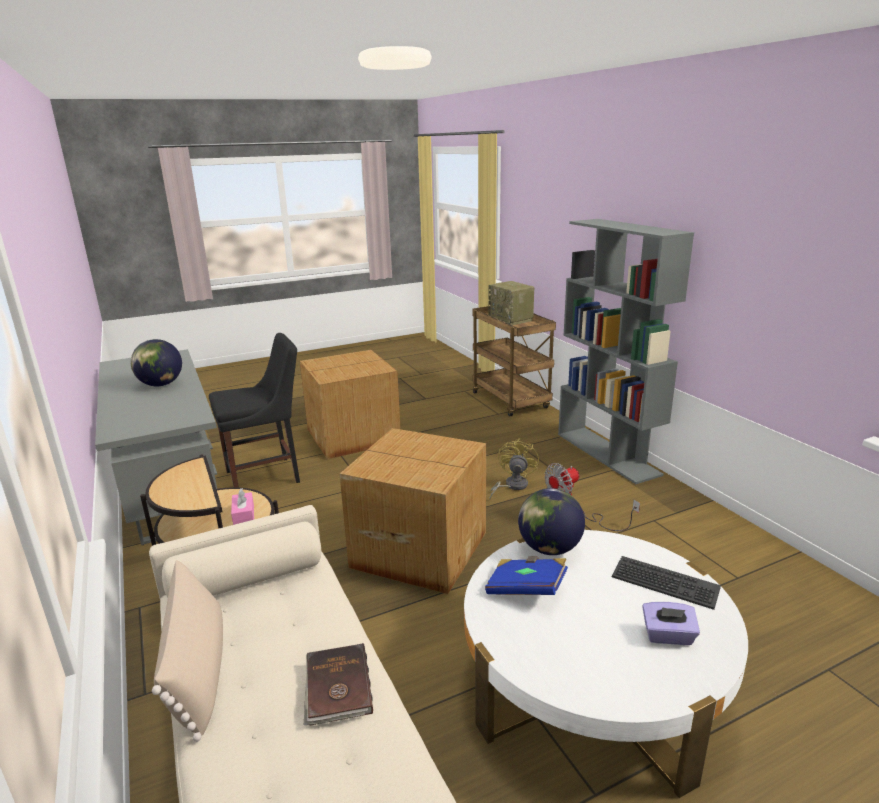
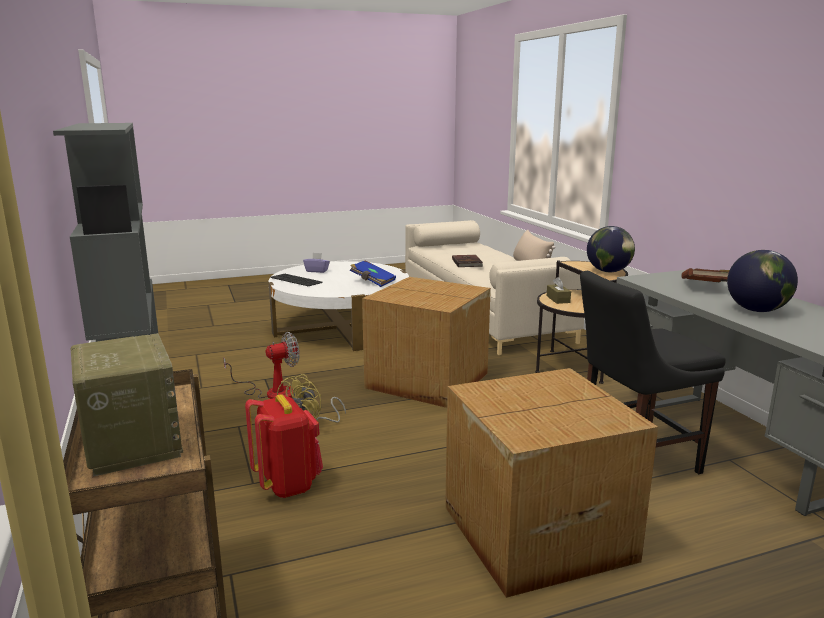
camera: 175 degrees left, 5 degrees down
(152, 409) = (704, 287): none -> brown book
(244, 516) = (558, 299): pink tissue box -> brown tissue box
(499, 447) = (288, 484): none -> red backpack
(549, 548) = (347, 291): globe -> globe (608, 271)

